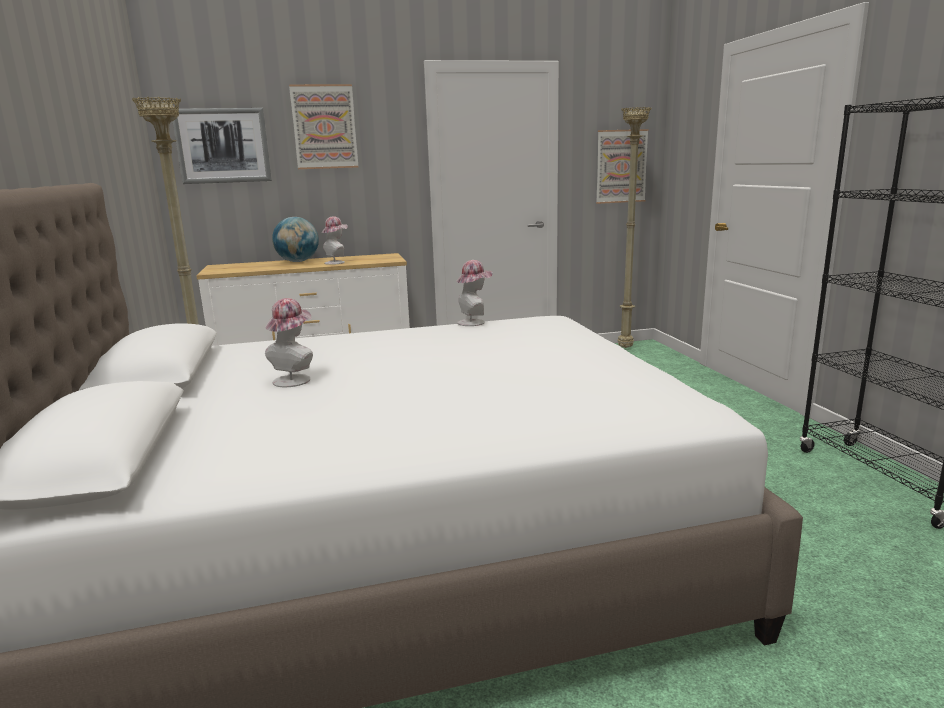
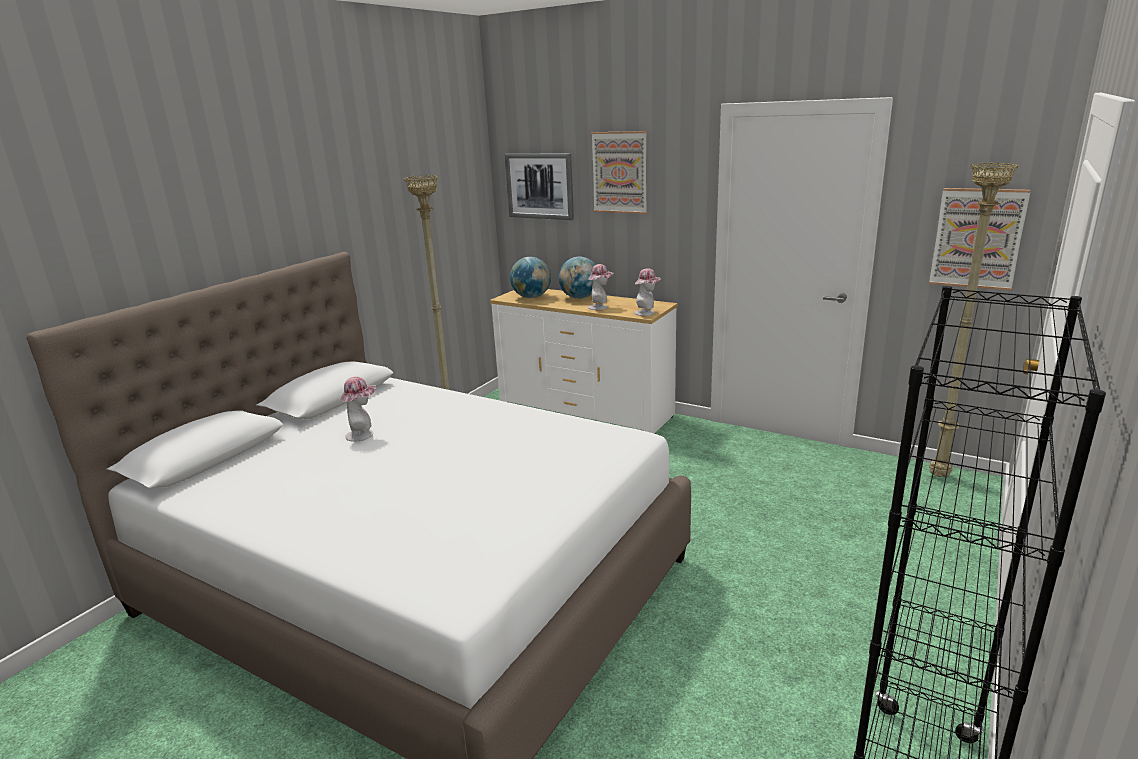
camera: 45 degrees right, 5 degrees up
(243, 267) = (531, 297): none -> globe
(474, 322) = (570, 418): hat -> hat (647, 313)

